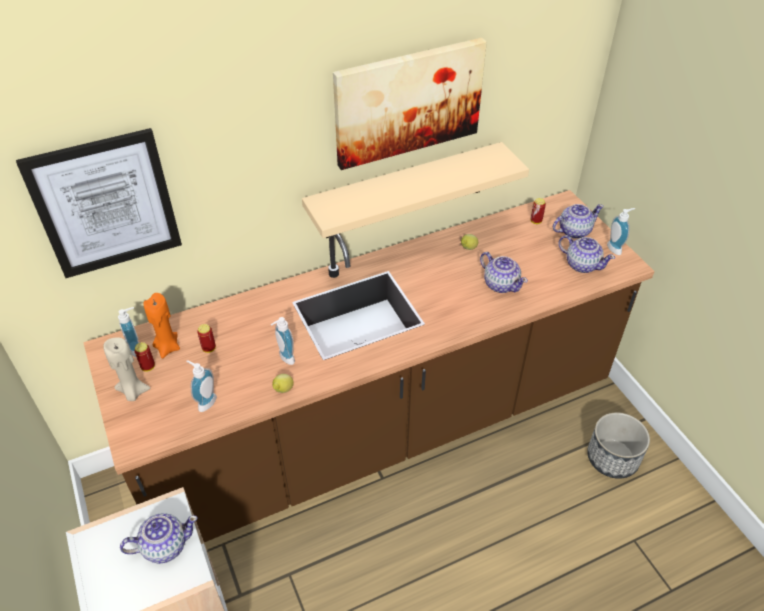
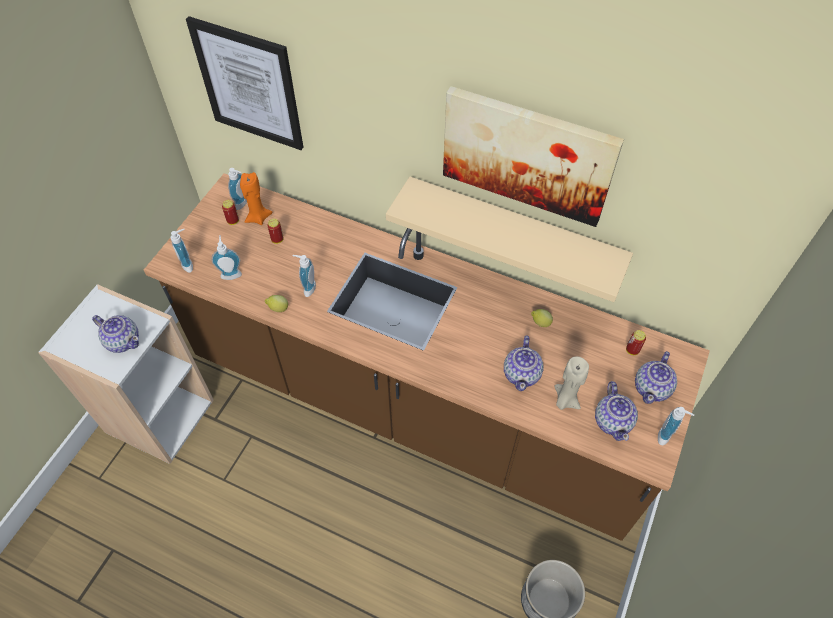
camera: 50 degrees right, 10 degrees up
(133, 392) = (206, 230): beige candle -> beige candle (565, 400)
(155, 427) = (189, 264): none -> soap dispenser
(573, 231) = (652, 388): teapot -> teapot turned 90 degrees clockwise

